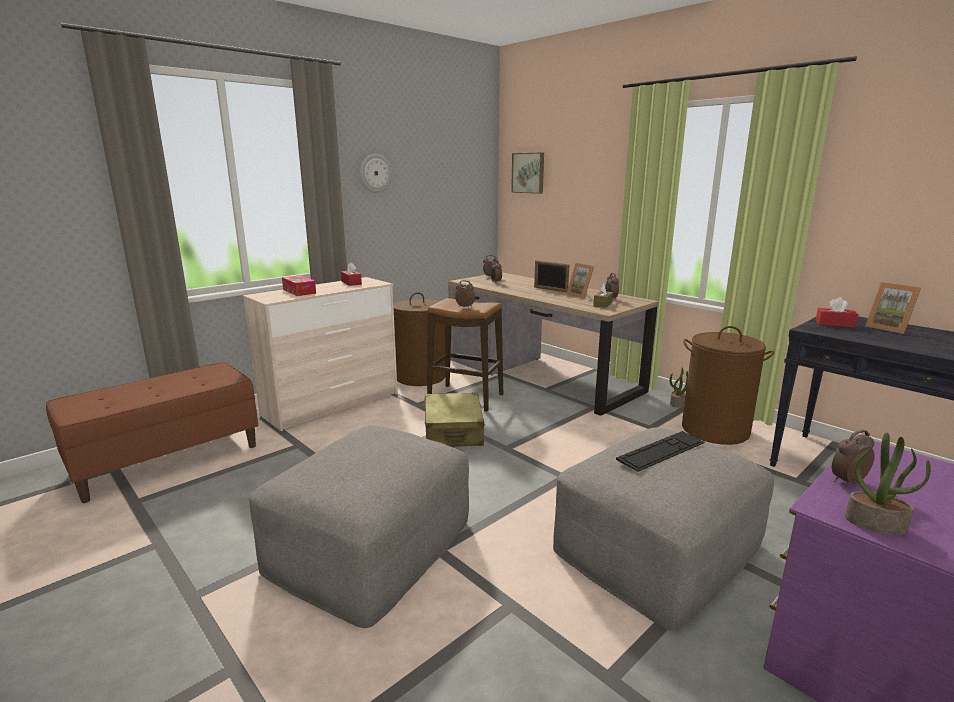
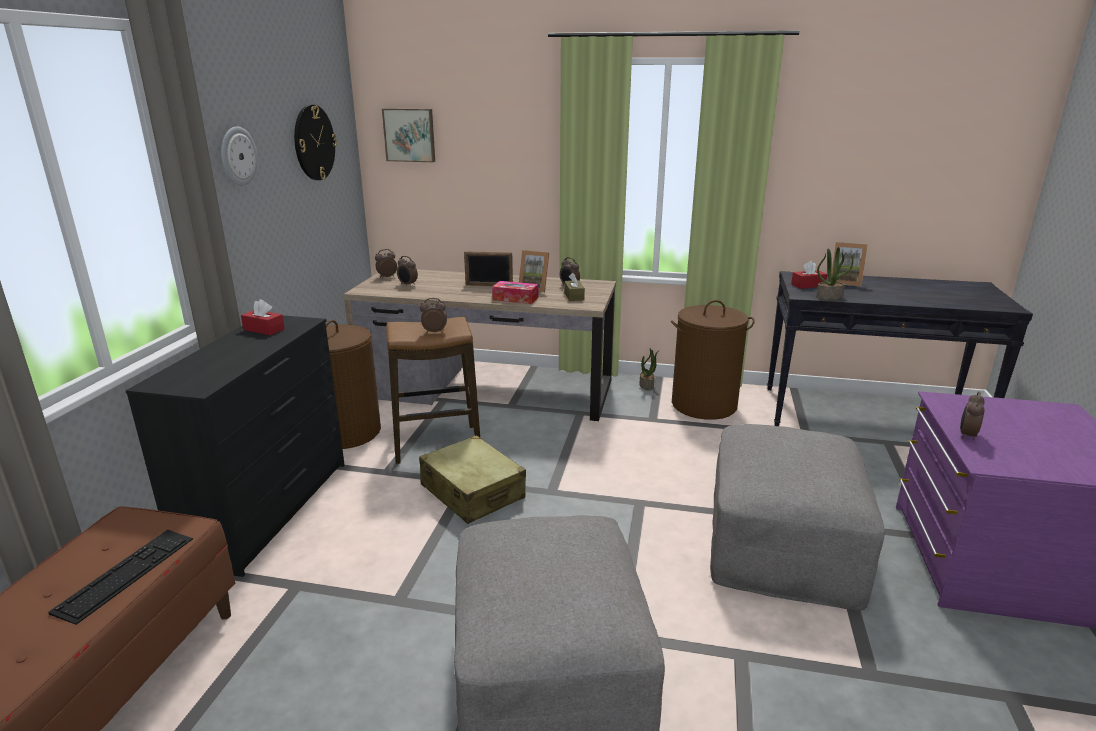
camera: 35 degrees left, 5 degrees up
(299, 291) = (212, 362): tissue box -> tissue box (515, 298)
(332, 405) = (270, 511): beige dresser -> black dresser
(450, 173) = (314, 143): none -> wall clock
(661, 451) = (782, 449): keyboard -> keyboard (126, 574)
(876, 523) = (1021, 464): potted plant -> potted plant (829, 297)

